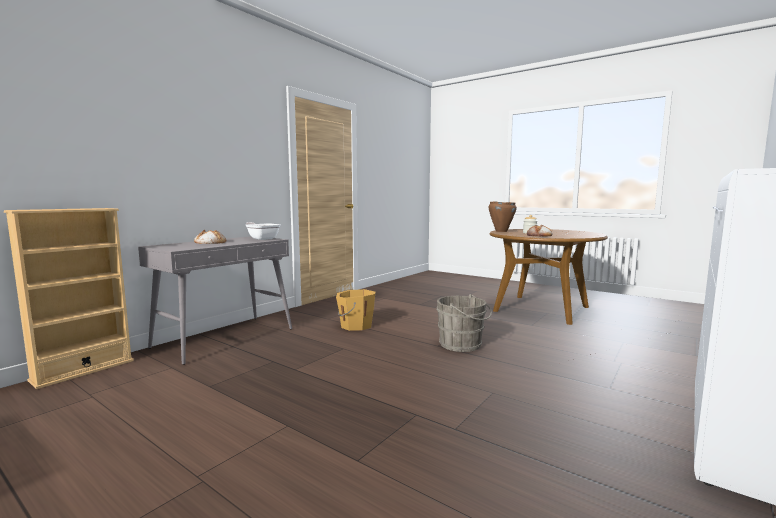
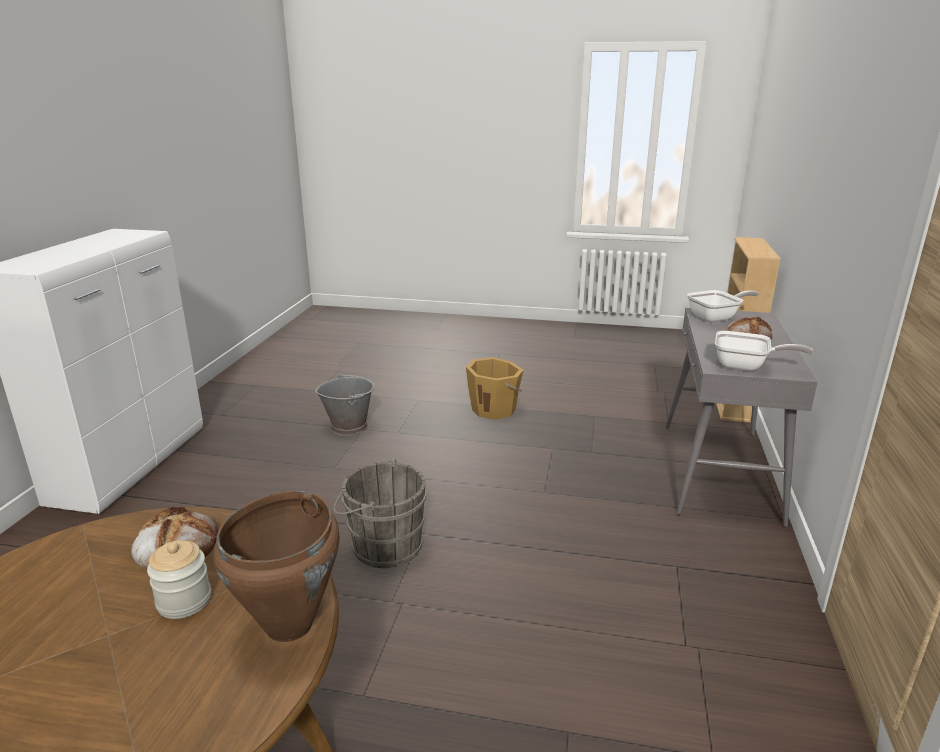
camera: 155 degrees right, 15 degrees up
(183, 247) = (716, 318): none -> frying pan
(355, 325) = (597, 555): orange bucket -> orange bucket (494, 409)
(470, 436) = (349, 427): none -> grey bucket

